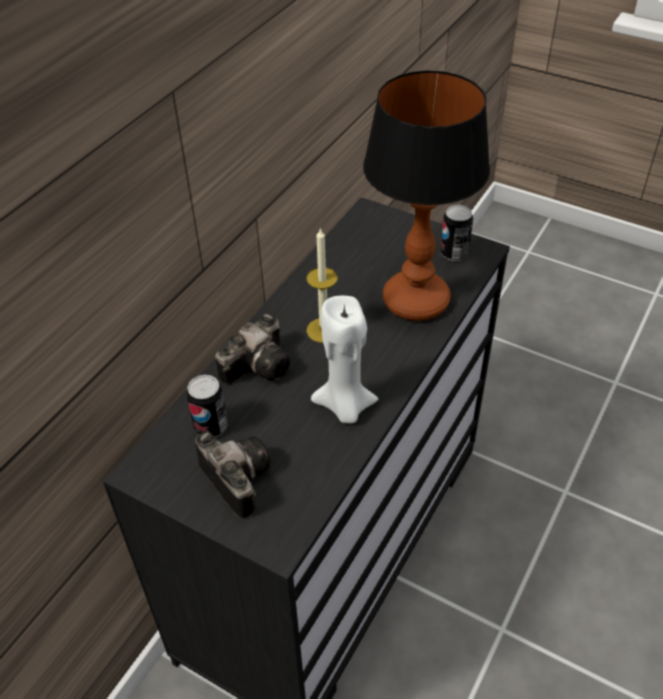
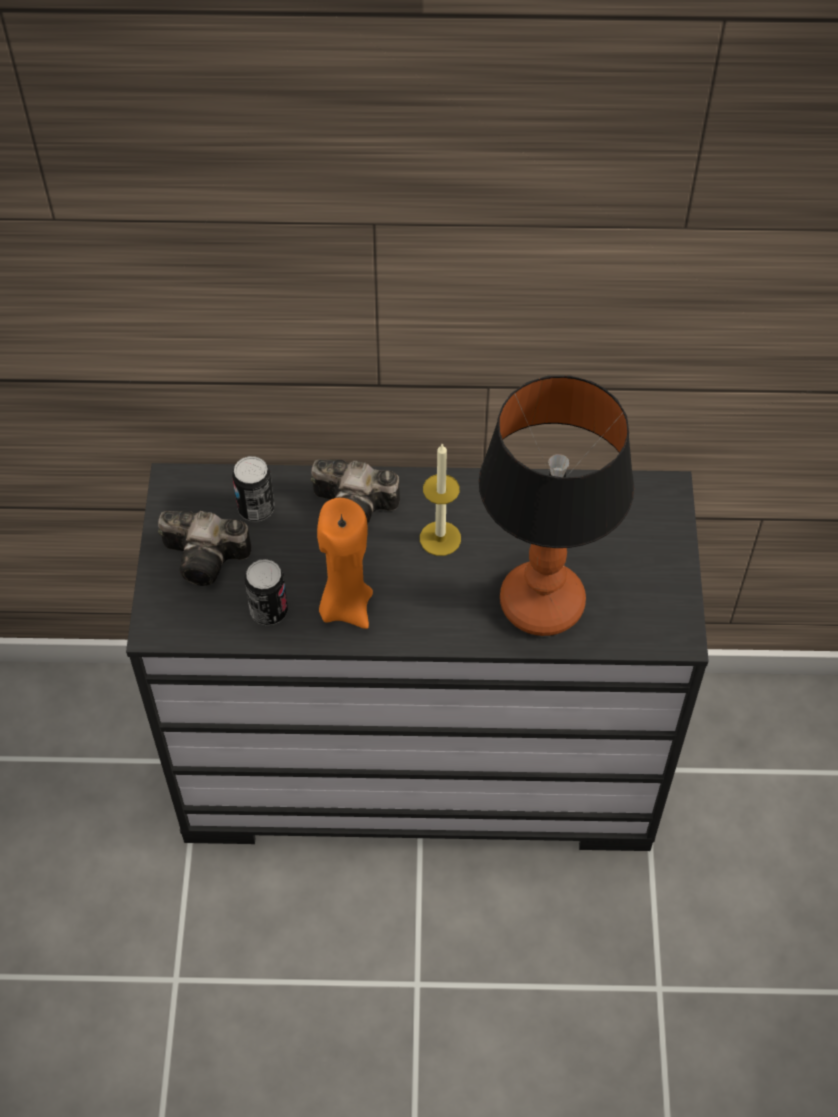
camera: 60 degrees right, 10 degrees up
(234, 477) = (209, 558): camera -> camera turned 75 degrees clockwise
(345, 407) = (345, 605): white candle -> orange candle
(454, 253) = (651, 608): can -> can (269, 611)

